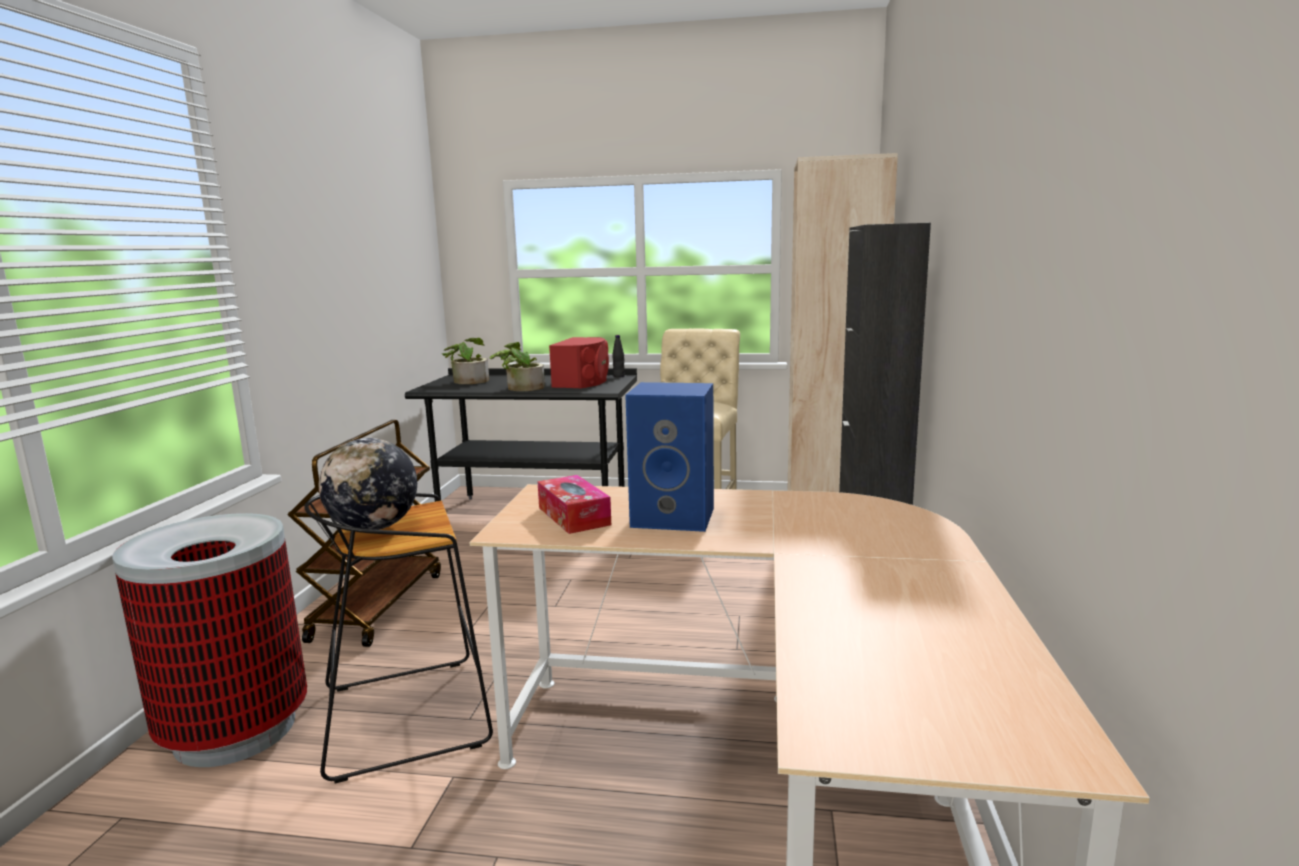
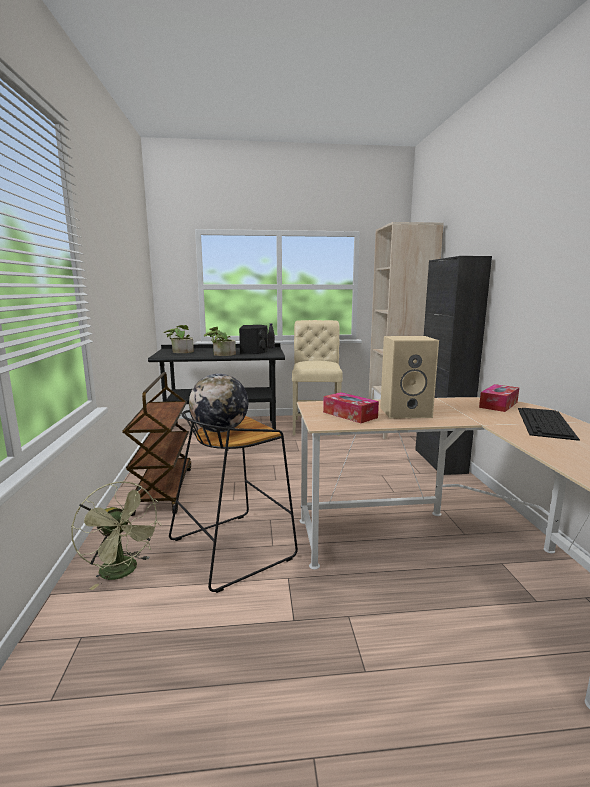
camera: 15 degrees left, 0 degrees up
(236, 730) = (123, 572): trash can -> green fan
(583, 382) = (254, 350): red speaker -> black speaker
(675, 517) = (406, 412): blue speaker -> beige speaker
(867, 512) = (498, 404): none -> tissue box
(900, 558) = (545, 423): none -> keyboard

